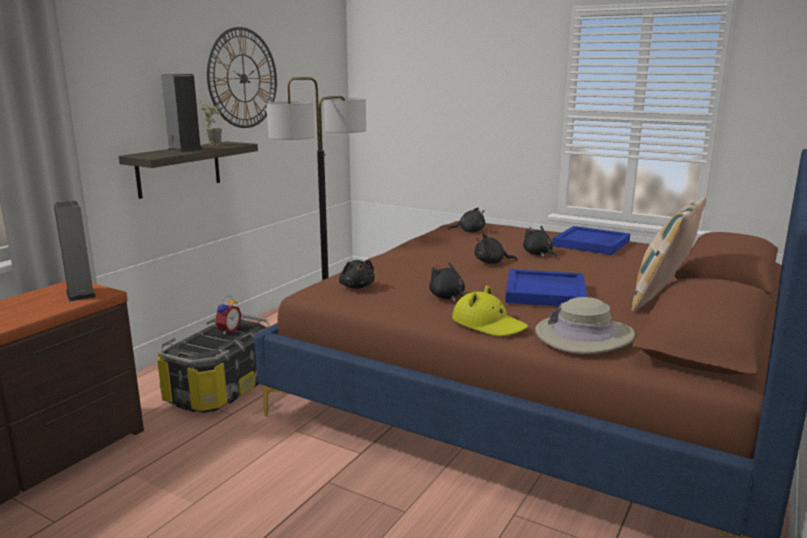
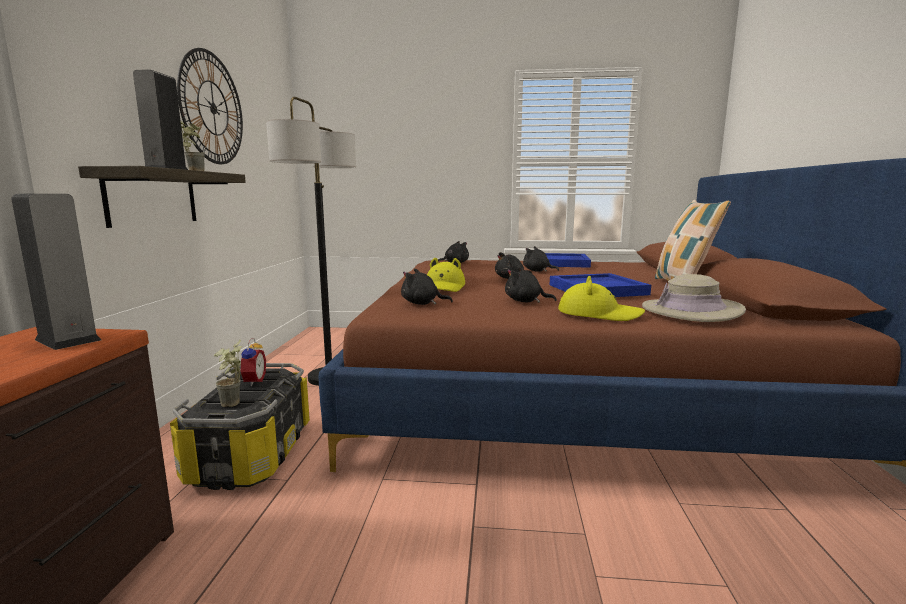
camera: 25 degrees left, 5 degrees down
(199, 349) = (233, 405): none -> potted plant
(357, 286) = (422, 304): black plush toy -> black plush toy turned 150 degrees clockwise
(404, 268) = (444, 287): none -> yellow hat

